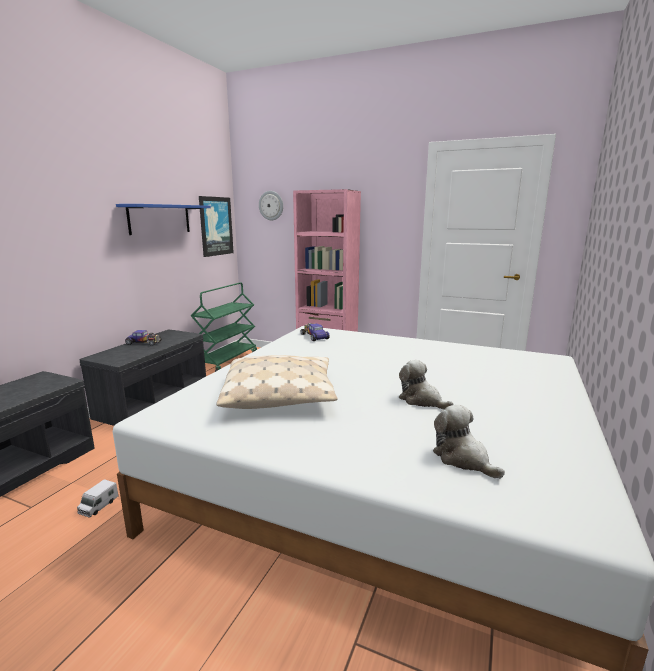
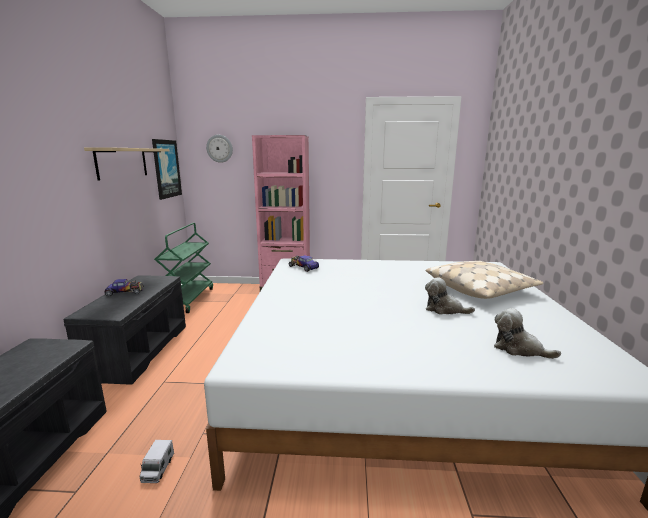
camera: 20 degrees left, 0 degrees up
(160, 219) = (122, 163): blue shelf -> beige shelf
(280, 395) = (333, 323): beige pillow -> beige pillow (480, 288)

